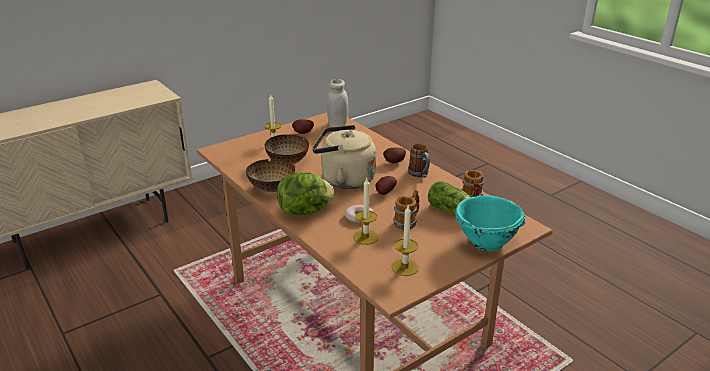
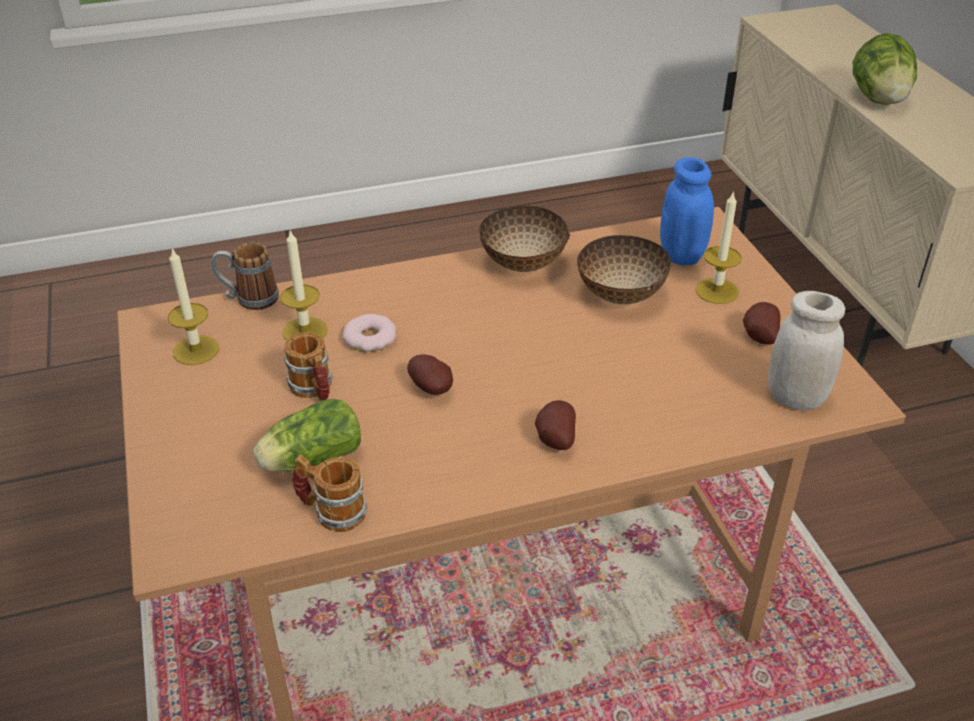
camera: 110 degrees right, 10 degrees up
(247, 152) = (681, 255): none -> blue jar
(305, 212) = (424, 286): lettuce -> lettuce (879, 99)
(344, 179) = (513, 350): beige kettle -> none
(420, 175) = (478, 463): mug -> mug (249, 299)
(485, 242) = (177, 467): turquoise bowl -> none

